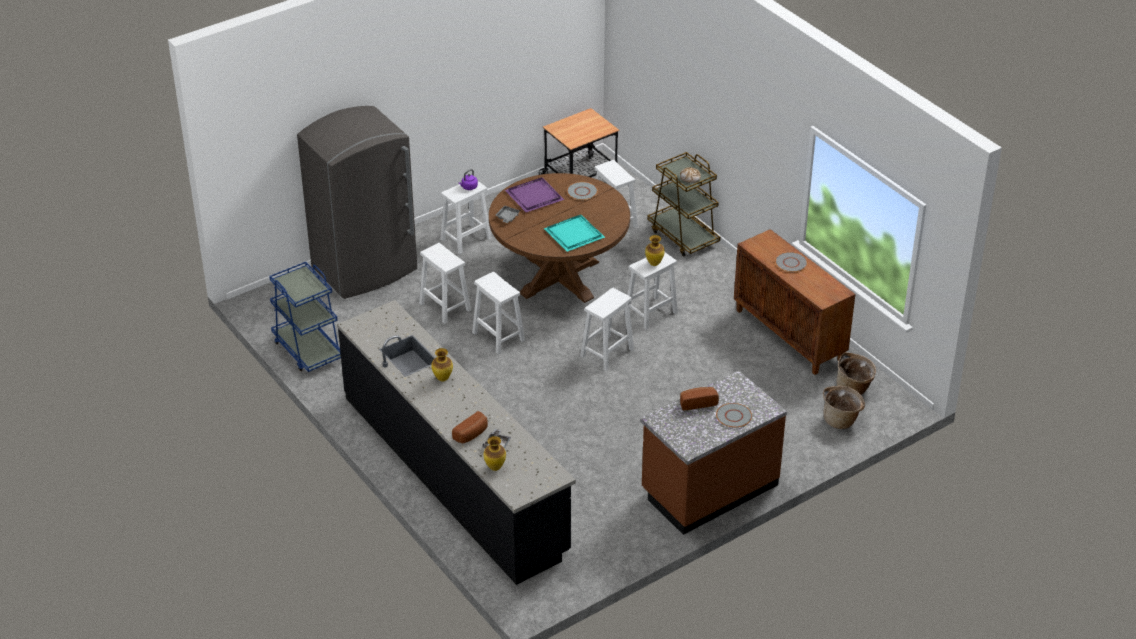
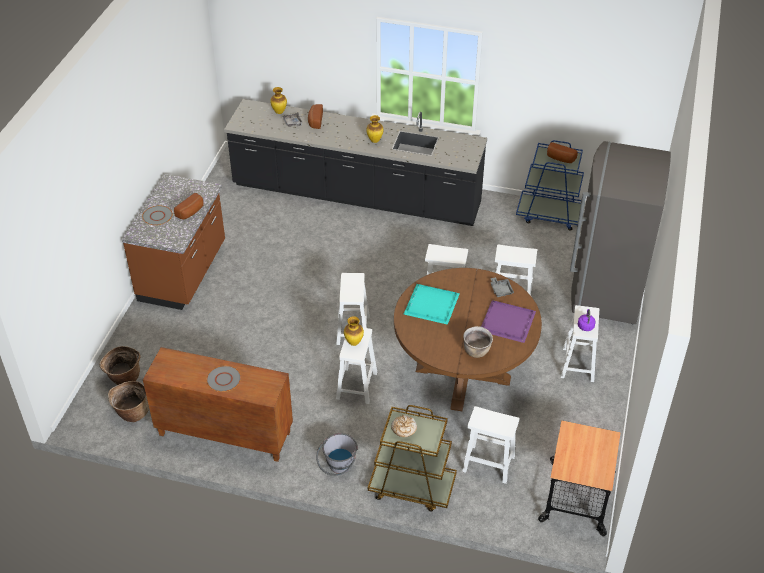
camera: 140 degrees right, 5 degrees up
(297, 284) = (560, 159): none -> bread
(582, 192) = (476, 351): grey plate -> brown cooking pot
(723, 271) = (338, 468): none -> grey bucket

